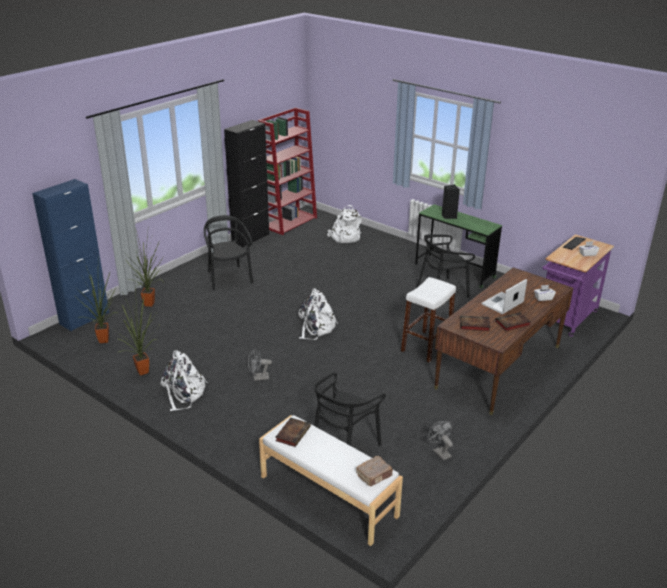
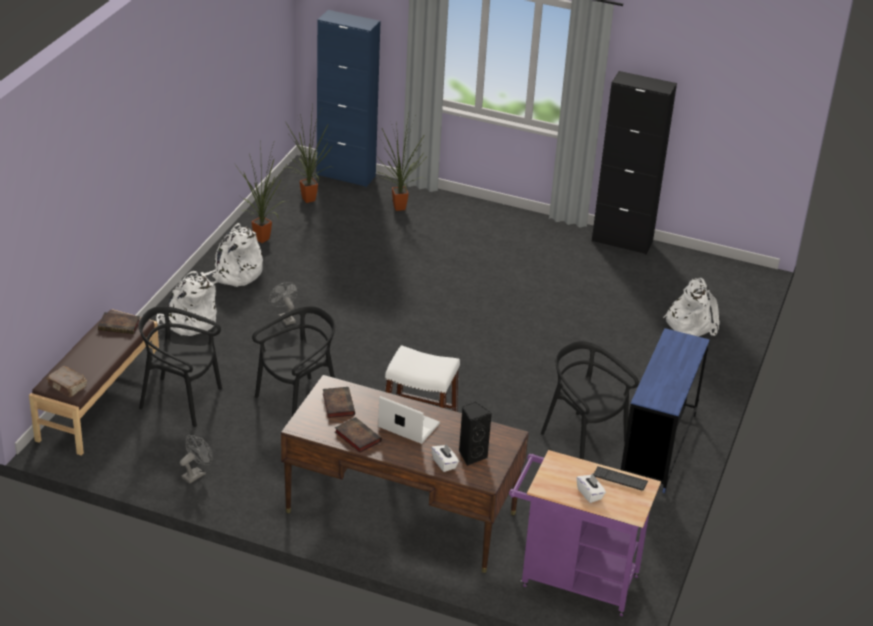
camera: 70 degrees right, 5 degrees up
(228, 278) = (498, 248): black chair -> black chair (298, 402)
(290, 222) = (701, 264): red bookcase -> none
(316, 328) = (414, 340): white backpack -> white backpack (188, 322)
(327, 496) = (98, 402): white bench -> brown bench
(448, 216) = (671, 358): black speaker -> black speaker (471, 455)
(454, 271) = (658, 447): green desk -> blue desk

